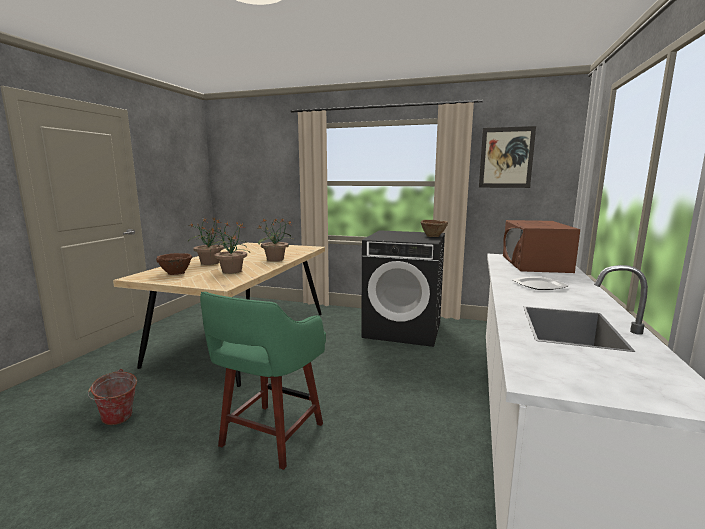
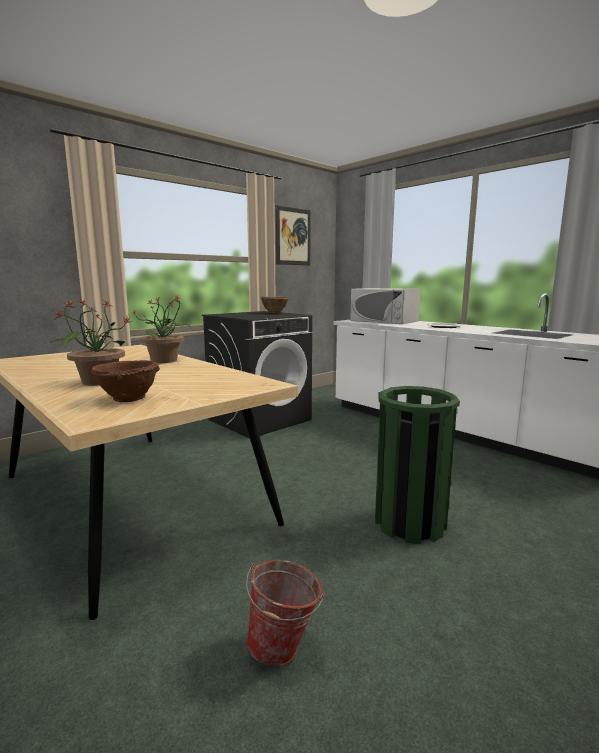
camera: 60 degrees left, 0 degrees up
(231, 271) = (188, 377): potted plant -> none
(270, 436) = (409, 523): green stool -> green trash can
(535, 264) = (384, 321): brown microwave -> white microwave

